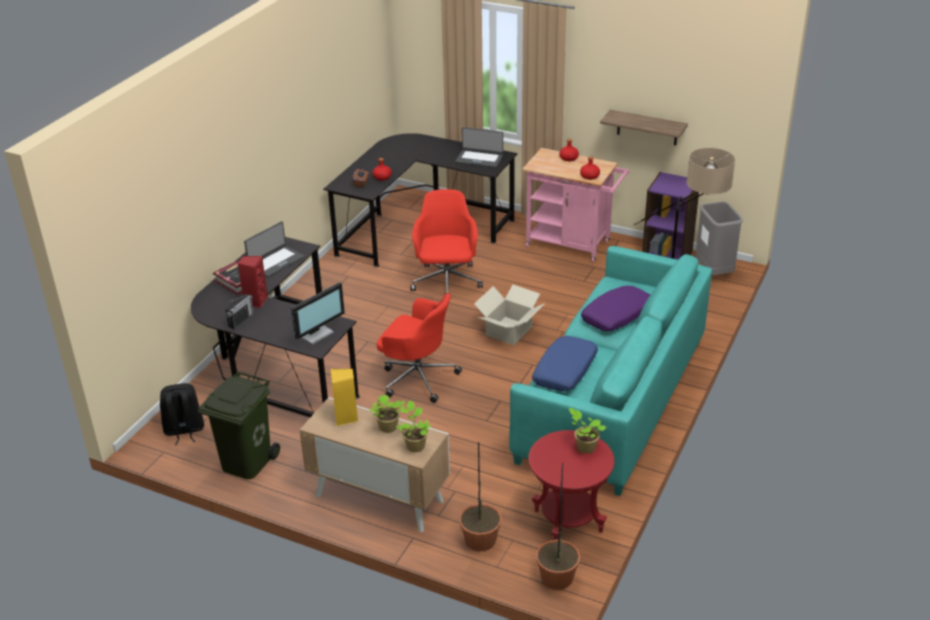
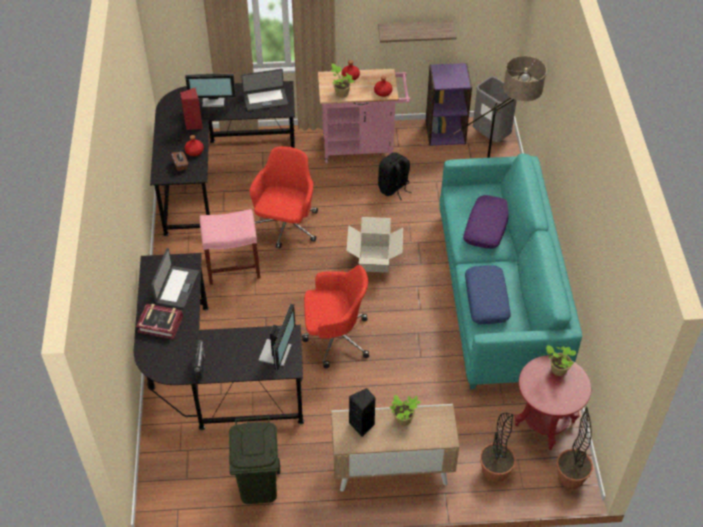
camera: 30 degrees left, 15 degrees up
(184, 430) = (177, 479): black backpack -> black backpack (394, 188)
(255, 301) = (195, 339): red speaker -> red speaker (193, 124)
(346, 418) = (362, 425): yellow speaker -> black speaker
(371, 296) = (232, 267): none -> pink stool
(415, 445) = (437, 427): potted plant -> potted plant (341, 93)
(432, 148) = (214, 100): none -> monitor
(446, 282) = (286, 227): red office chair -> red office chair turned 45 degrees clockwise

